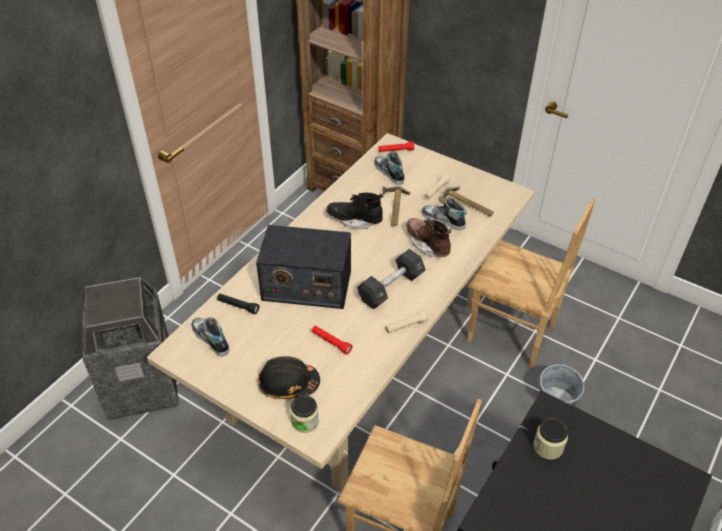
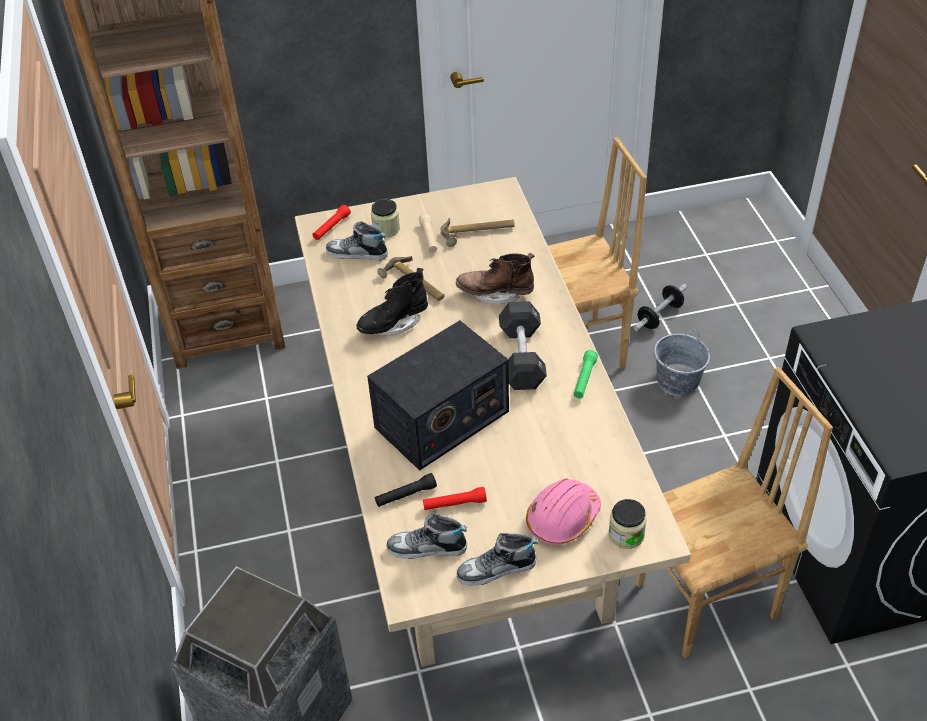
camera: 45 degrees left, 0 degrees up
(288, 384) = (562, 518): black hard hat -> pink hard hat
(331, 342) = (544, 449): red flashlight -> red flashlight (454, 504)
(406, 326) = (584, 379): beige flashlight -> green flashlight
(443, 220) = (476, 261): shoe -> shoe (496, 570)
(548, 446) = (857, 364): jar -> jar (386, 229)
(596, 357) = (659, 316): none -> dumbbell

